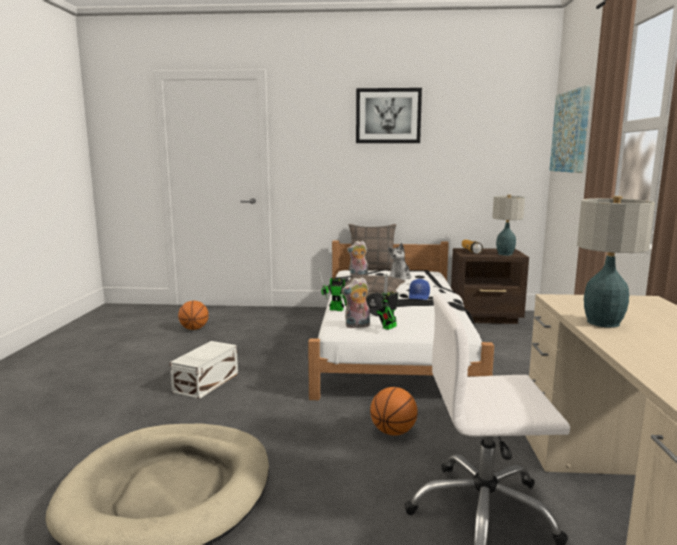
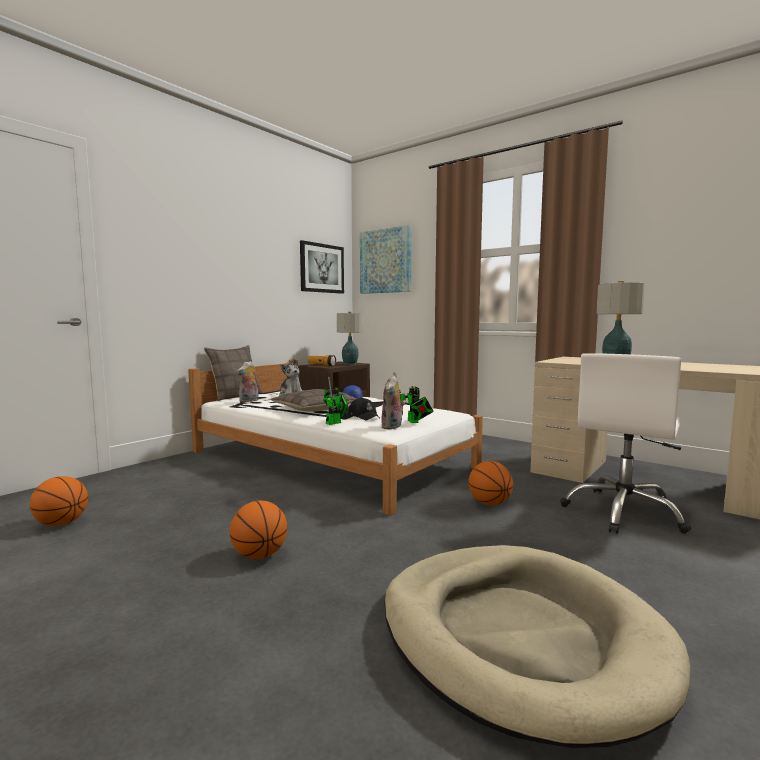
camera: 55 degrees left, 5 degrees down
(204, 383) = (259, 555): white storage box -> basketball
(388, 116) = (235, 229): picture -> picture (322, 268)

